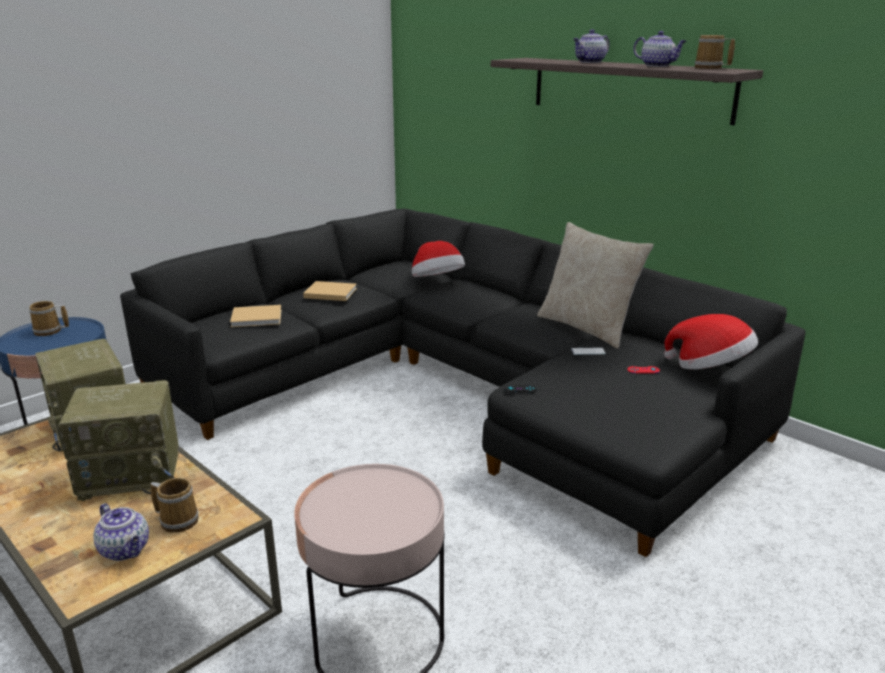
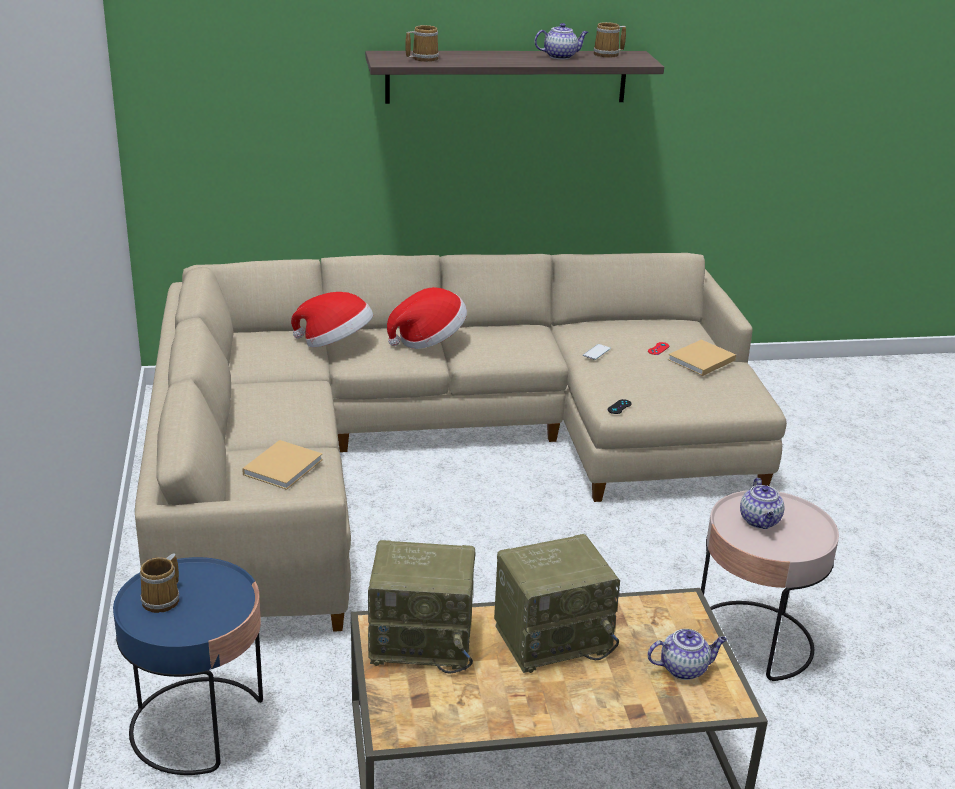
camera: 55 degrees left, 5 degrees up
(133, 474) = (553, 637): radio -> radio turned 45 degrees clockwise
(178, 519) = (660, 631): mug -> mug (423, 58)
(329, 293) = (277, 405): beige book -> beige book (700, 360)
(457, 388) = (431, 451): black sofa -> beige sofa
(587, 327) = (548, 331): beige pillow -> none
(589, 62) = (478, 56): teapot -> teapot (760, 521)
(710, 367) = (683, 326): hat -> hat (428, 340)

